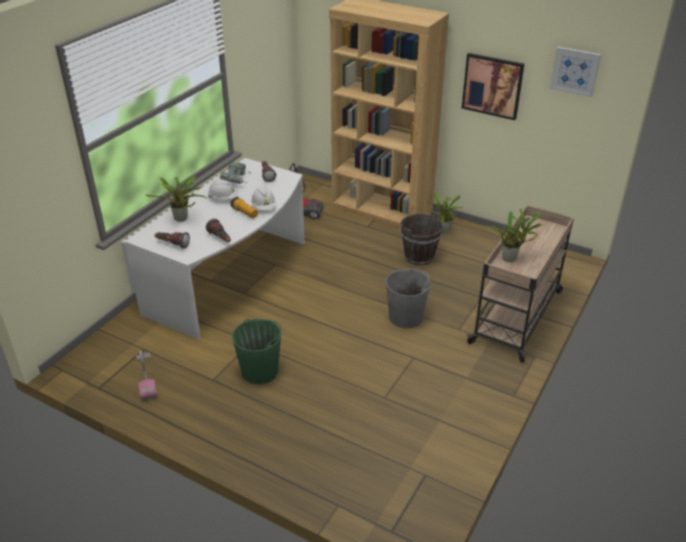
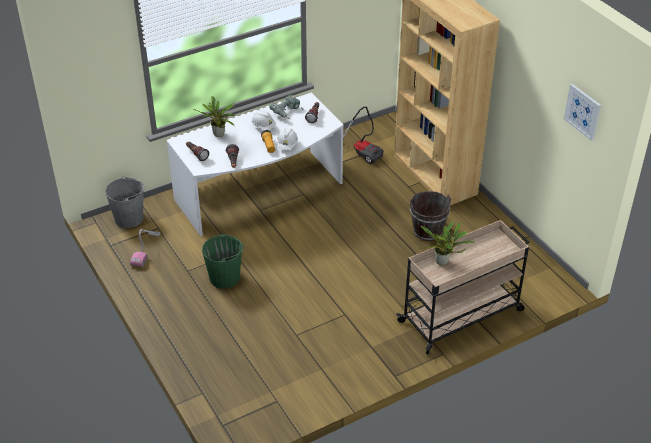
camera: 30 degrees right, 5 degrees up
(406, 317) = (368, 279): grey bucket -> grey bucket (129, 218)
(443, 231) = (471, 215): potted plant -> none
(492, 86) = (527, 97): picture -> none

